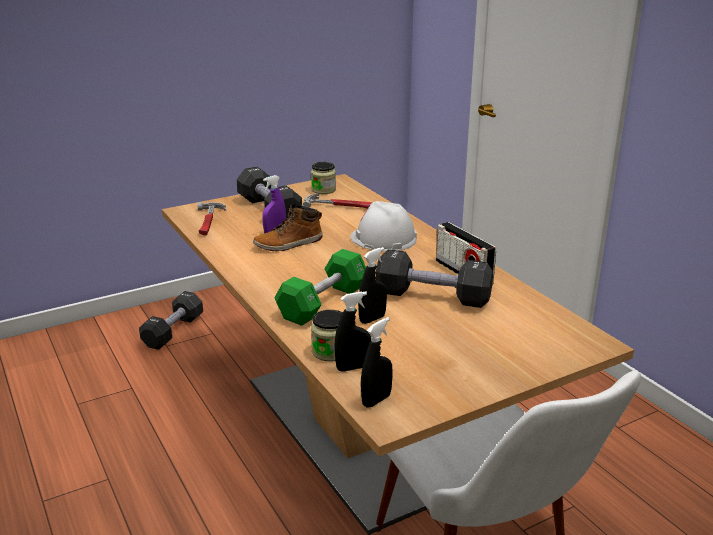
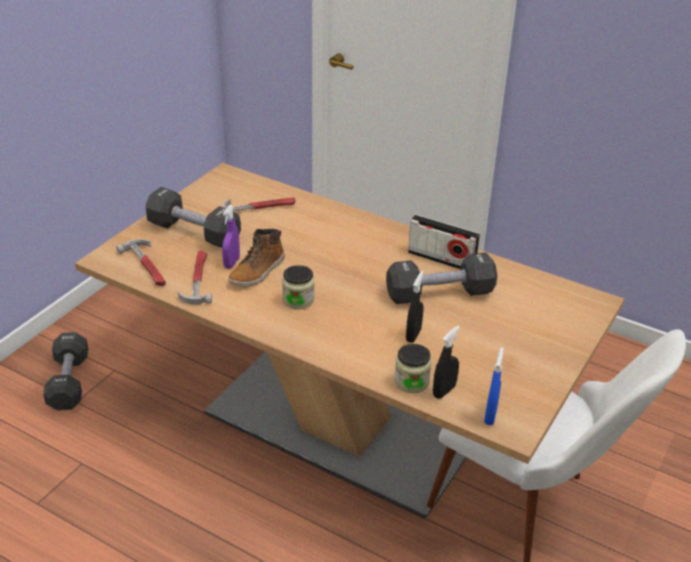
camera: 30 degrees left, 10 degrees up
(235, 238) = (197, 280): none -> hammer
(323, 190) = (223, 191): jar -> jar (298, 300)
(323, 302) = (356, 331): green dumbbell -> none
(376, 400) = (490, 415): black spray bottle -> blue spray bottle
(383, 238) = (338, 239): white hard hat -> none

